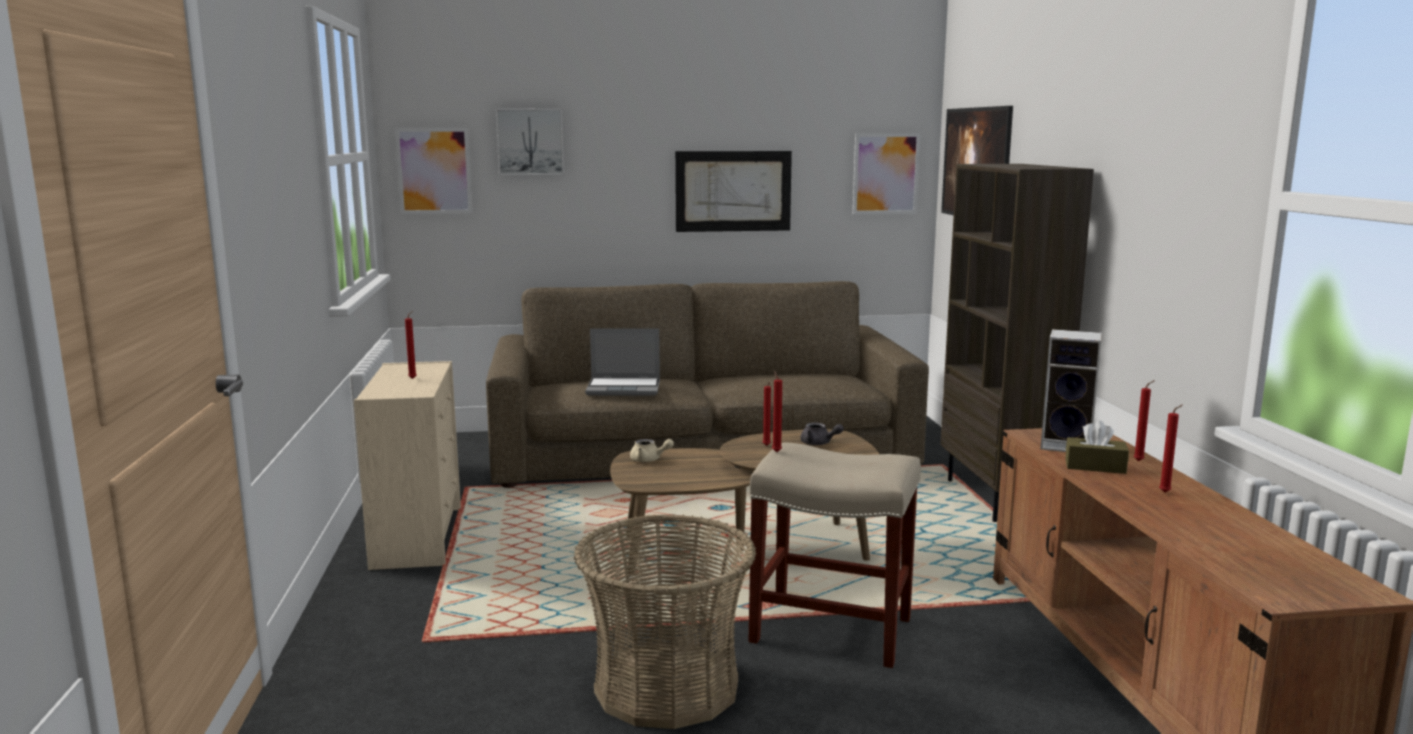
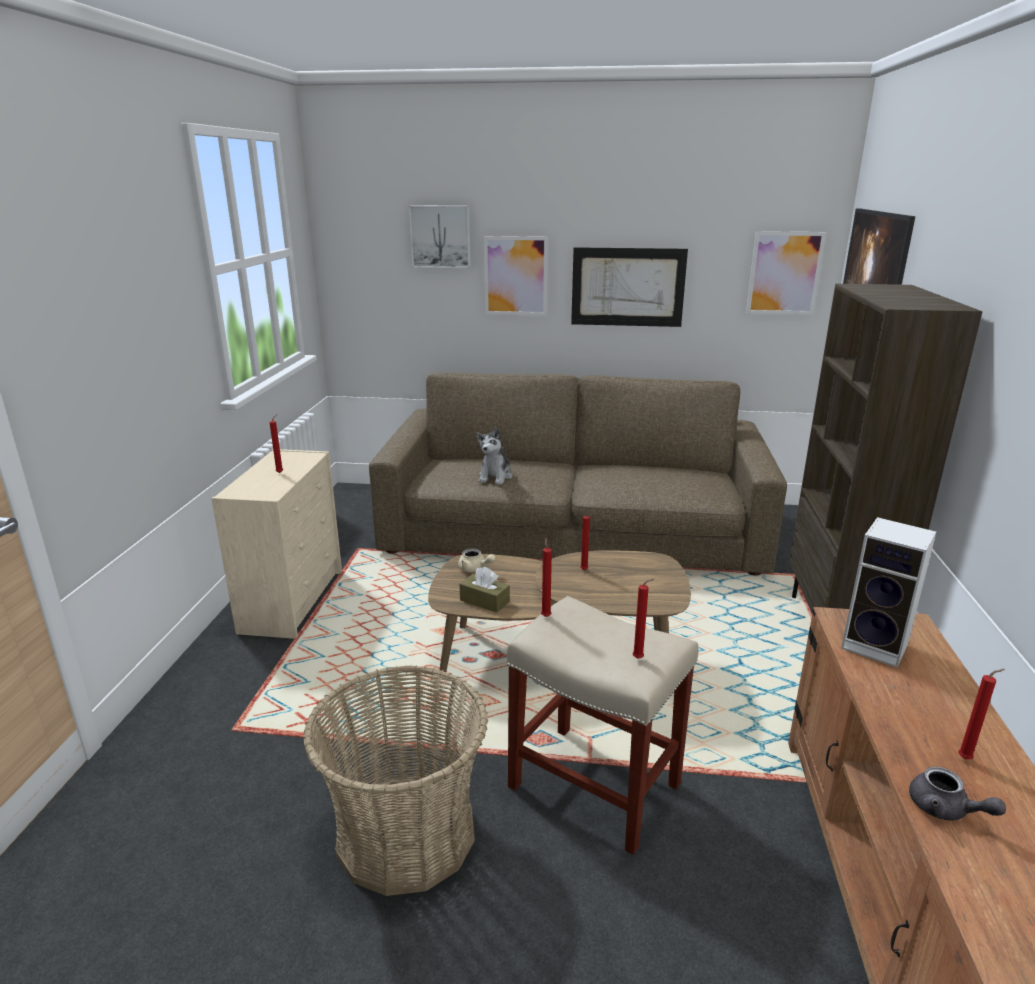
camera: 15 degrees right, 10 degrees up
(434, 171) = (359, 262): picture -> picture (515, 276)
(624, 388) = (495, 477): laptop -> plush toy
(819, 443) = (636, 574): grey teapot -> grey teapot (945, 810)
(1095, 466) = (894, 691): brown tissue box -> brown tissue box (484, 601)
(1140, 461) = (955, 689): red candle -> red candle (640, 658)

